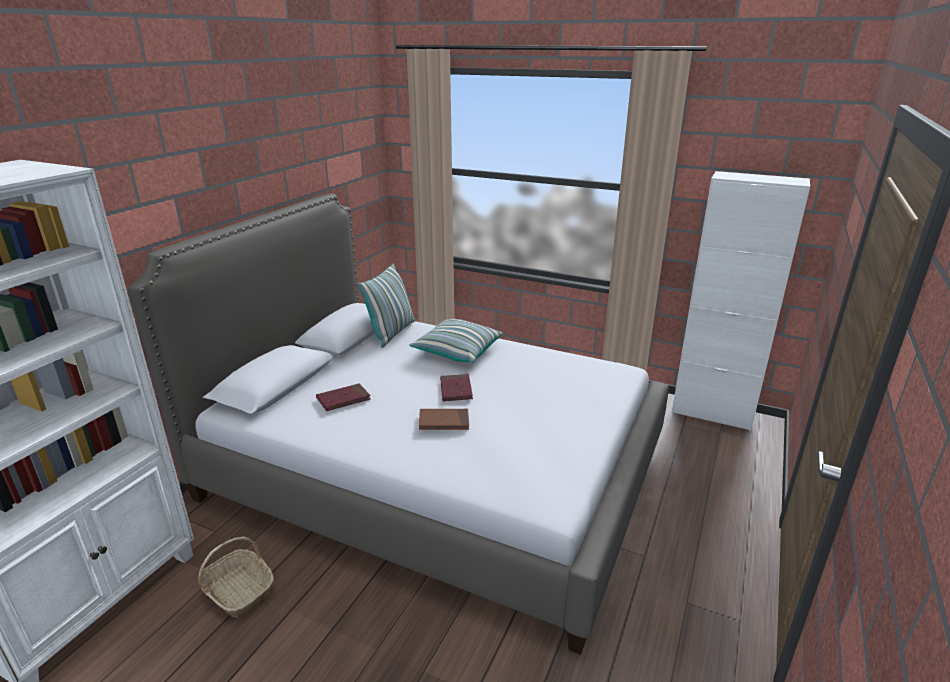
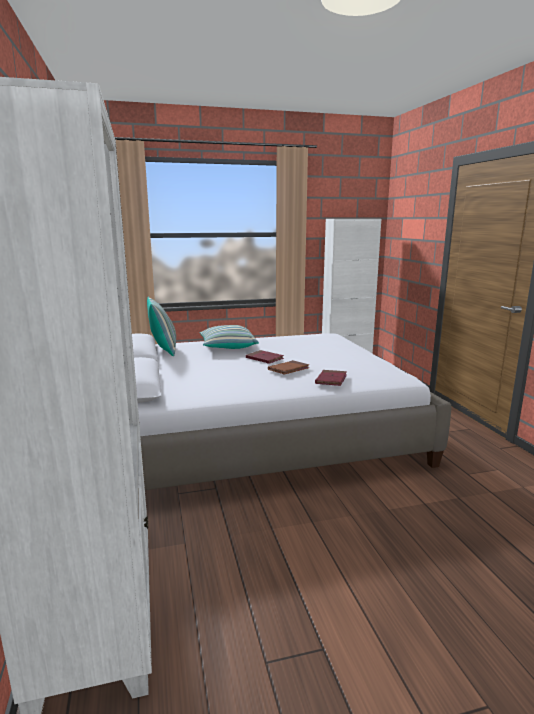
camera: 40 degrees left, 10 degrees down
(238, 590) = (218, 540): basket -> none
(343, 399) = (203, 379): red book -> red book (331, 380)

